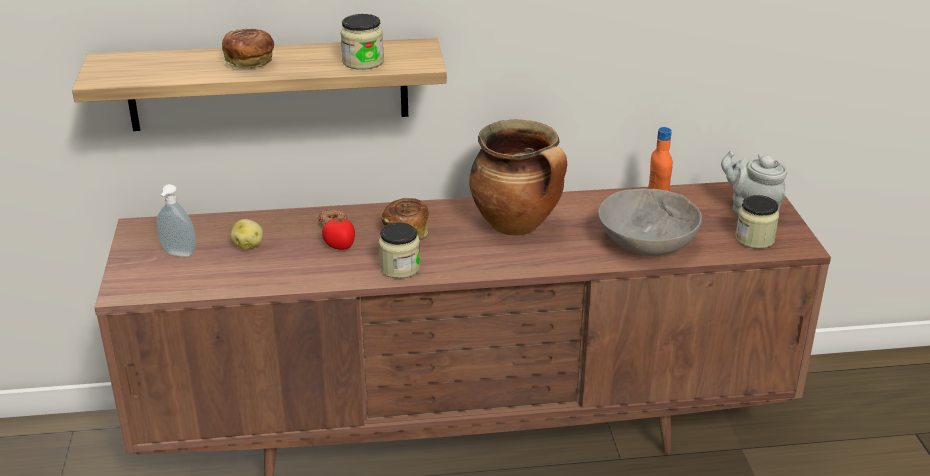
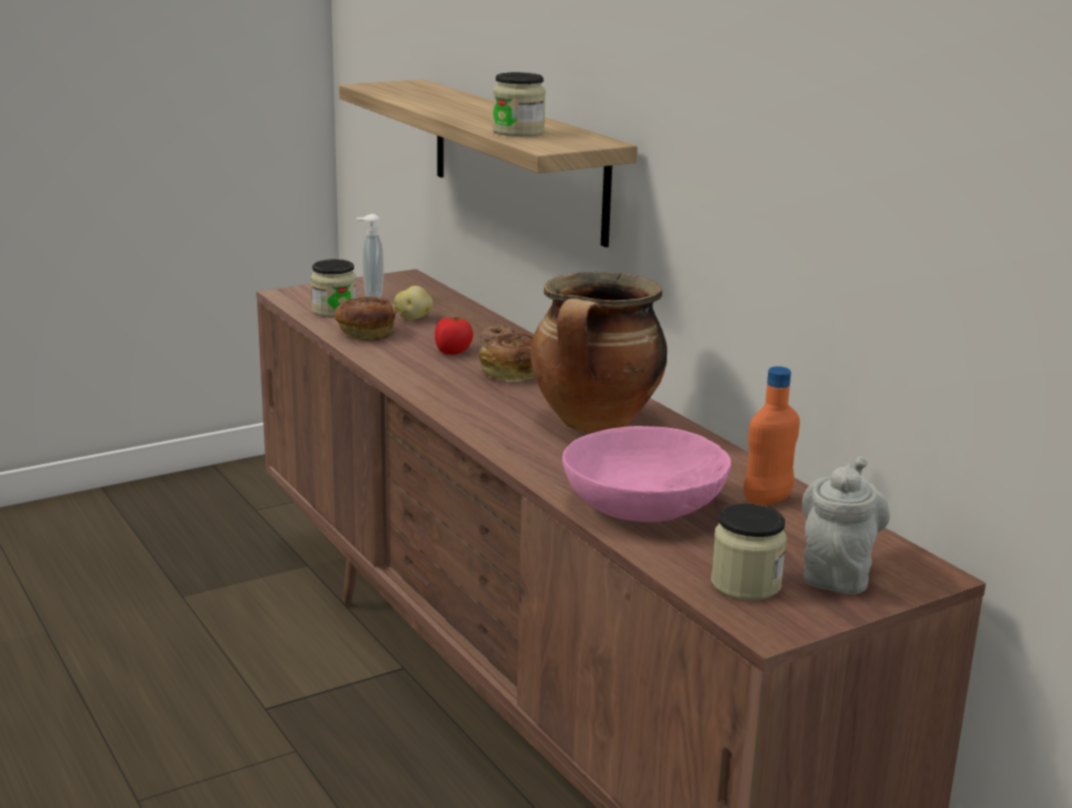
camera: 65 degrees right, 10 degrees down
(249, 62) = (465, 108): bread -> bread (365, 333)
(400, 268) = (431, 383): jar -> jar (334, 310)
(646, 241) = (644, 505): grey bowl -> pink bowl

